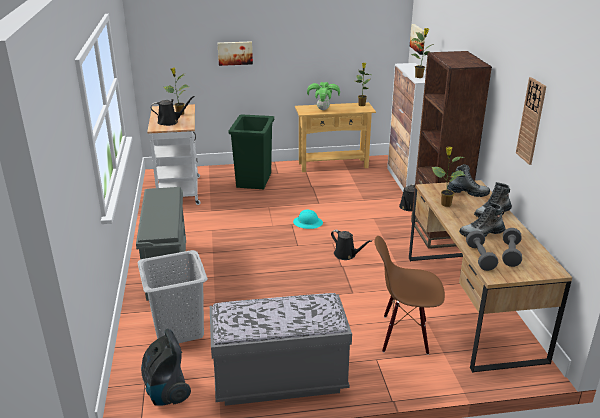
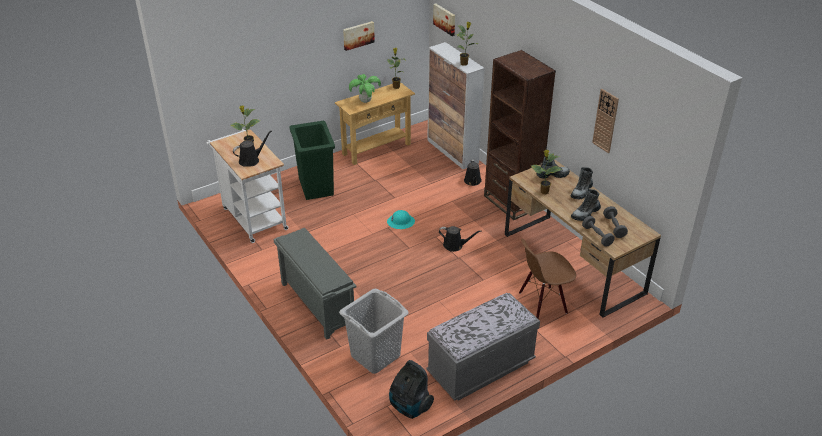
camera: 25 degrees left, 10 degrees up
(235, 53) = (275, 67): picture -> picture (358, 35)

